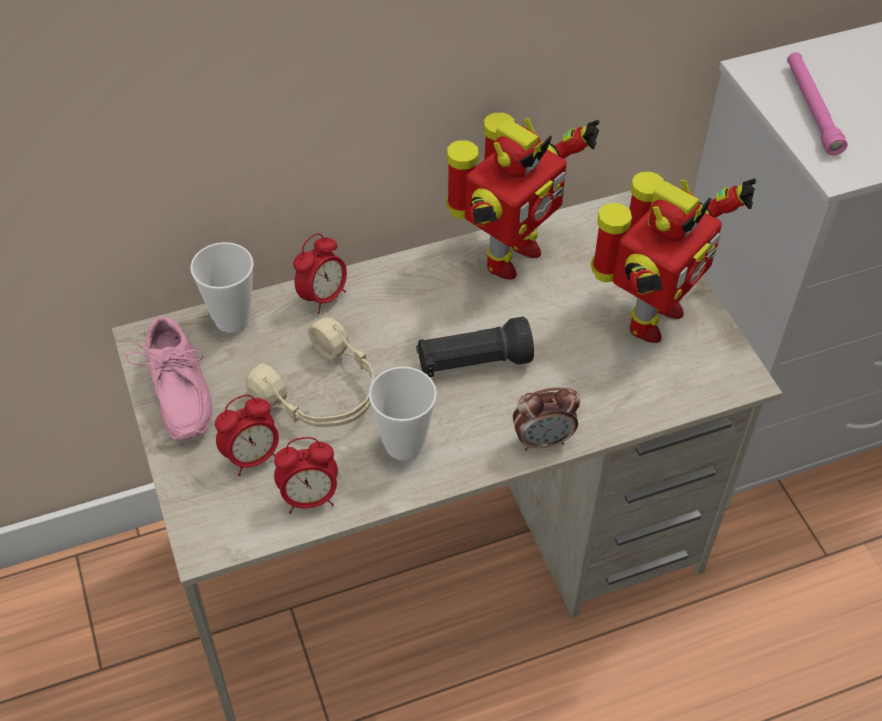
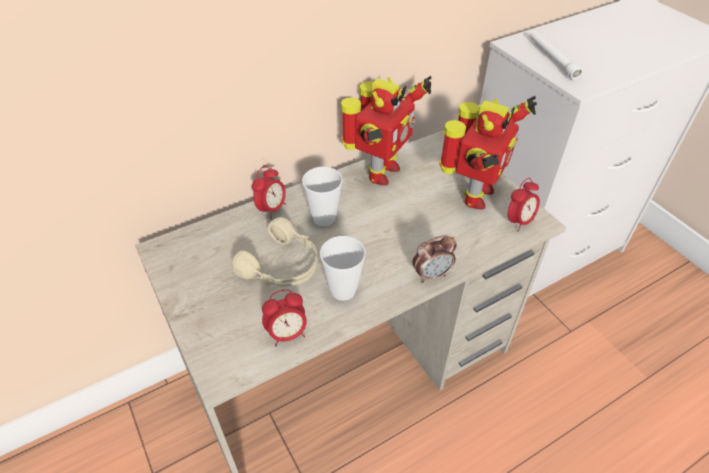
camera: 10 degrees left, 5 degrees down
(175, 394) = (183, 280): pink shoe -> none
(232, 319) = (215, 229): cup -> cup (324, 218)
(252, 457) = (243, 313): alarm clock -> alarm clock (519, 221)
(473, 362) = (375, 235): black flashlight -> none
(811, 109) = (552, 59): pink flashlight -> white flashlight

